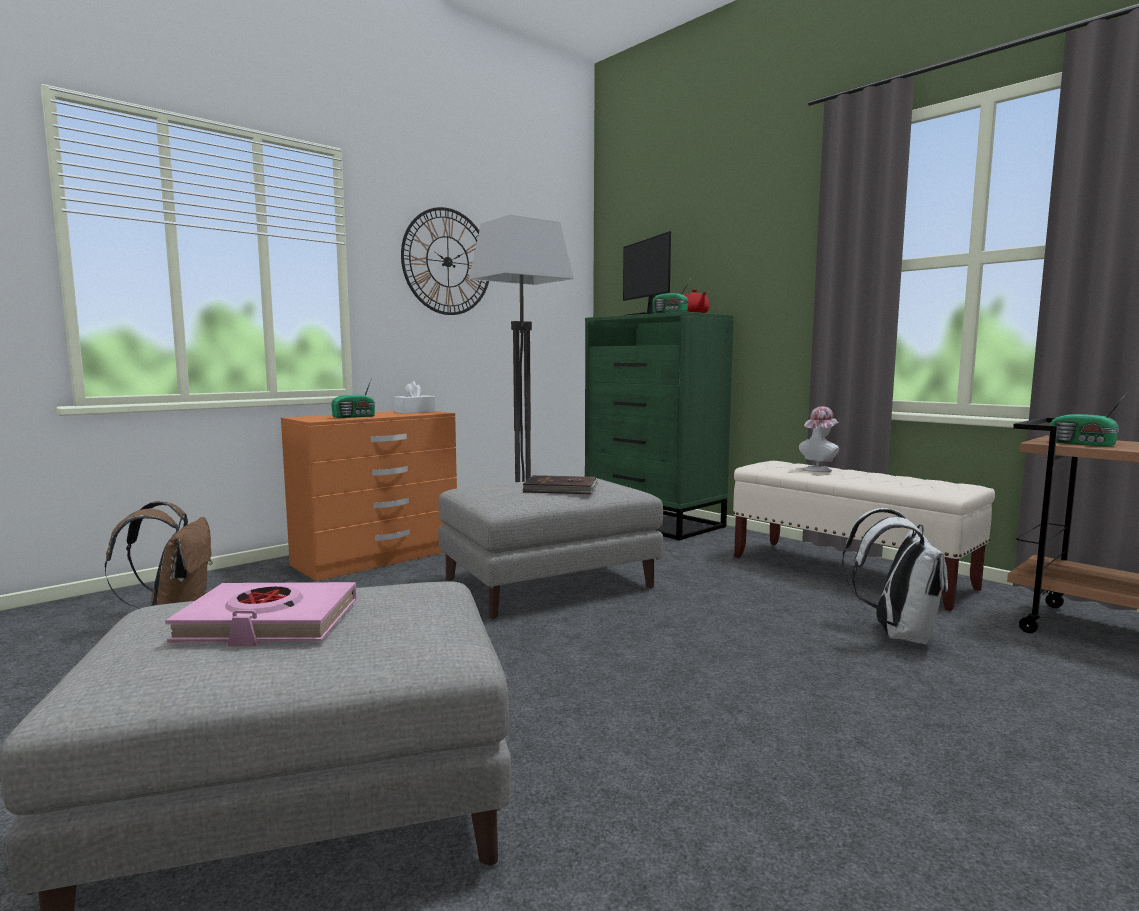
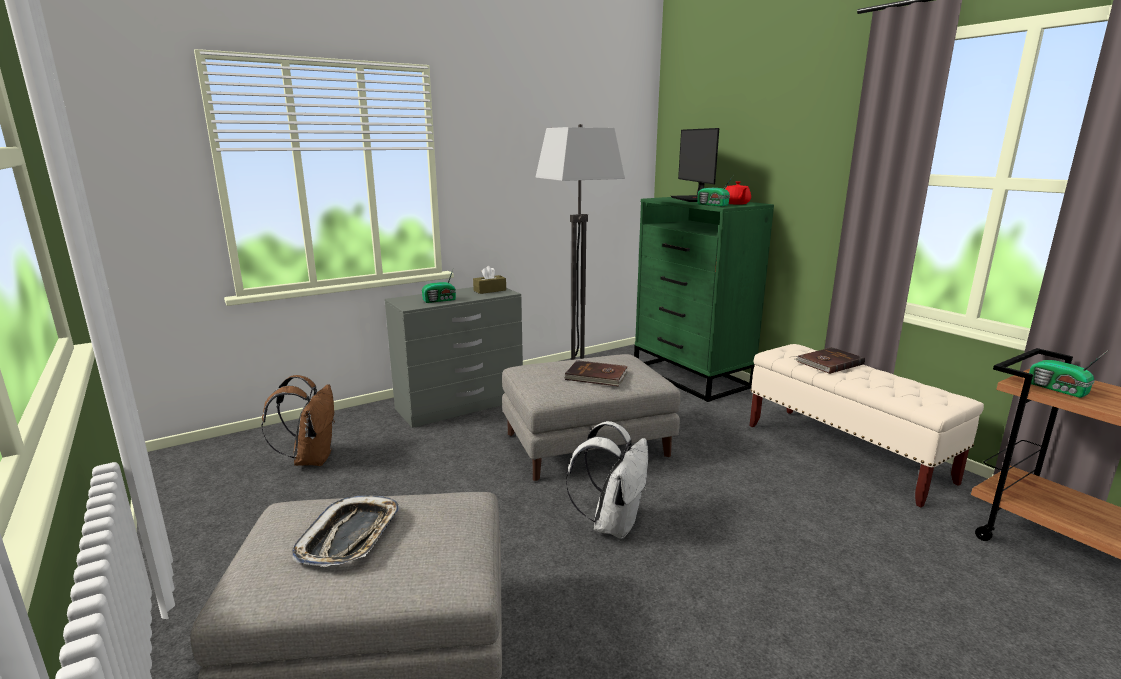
camera: 10 degrees right, 10 degrees up
(268, 623) = (350, 537): pink book -> tray
(378, 557) = (461, 405): orange dresser -> grey dresser
(415, 412) = (490, 290): white tissue box -> brown tissue box
(447, 262) = (521, 152): wall clock -> none
(819, 469) = (829, 363): hat -> brown book
(896, 634) = (861, 529): white backpack -> white backpack (613, 524)

